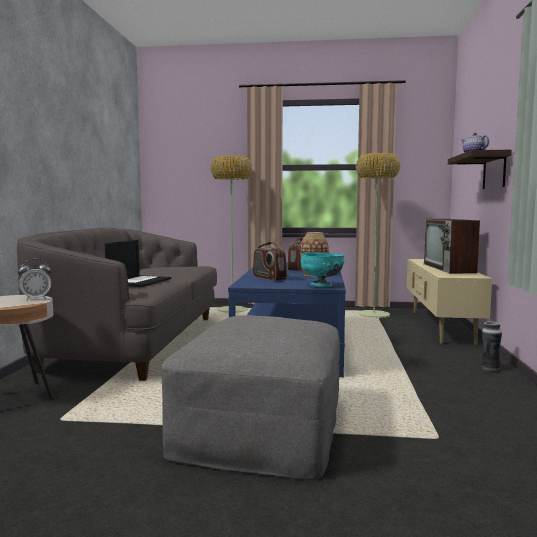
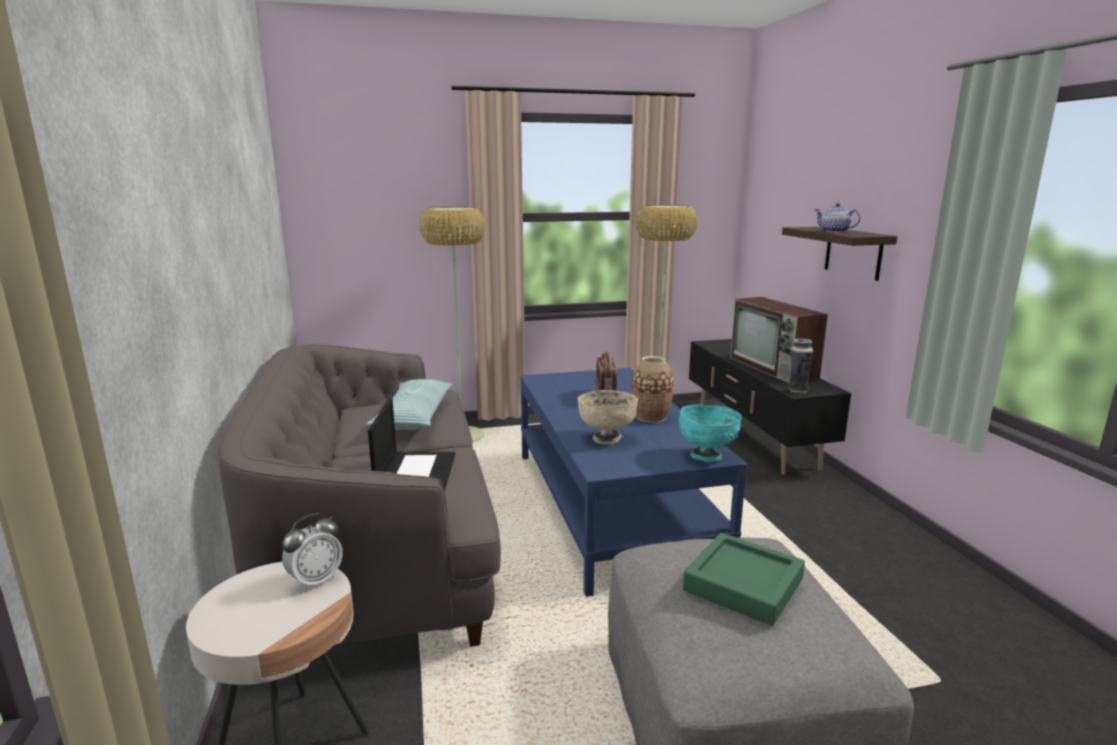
camera: 20 degrees left, 10 degrees up
(172, 269) = (414, 416): none -> pillow
(265, 324) = (743, 585): none -> green tray
(269, 278) = (606, 438): radio -> beige bowl
(440, 327) = (753, 438): beige tv stand -> black tv stand
(489, 369) = (874, 518): vase -> vase (797, 391)

